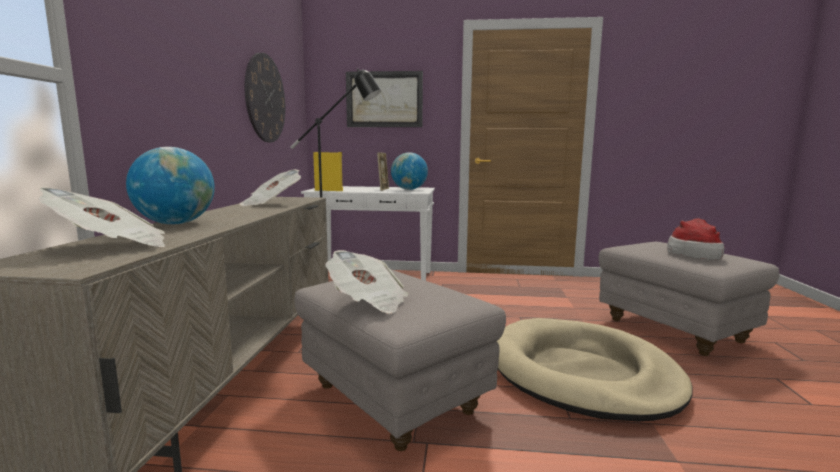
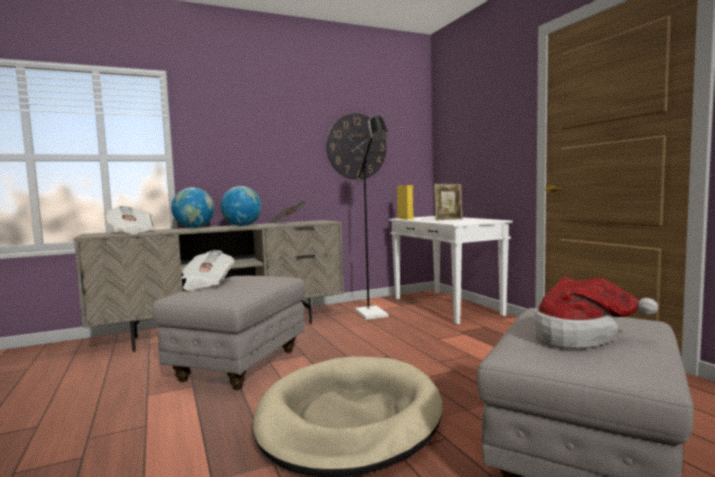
camera: 60 degrees right, 5 degrees down
(384, 99) = (477, 130): picture -> none
(409, 189) = (469, 220): globe -> globe (242, 226)

